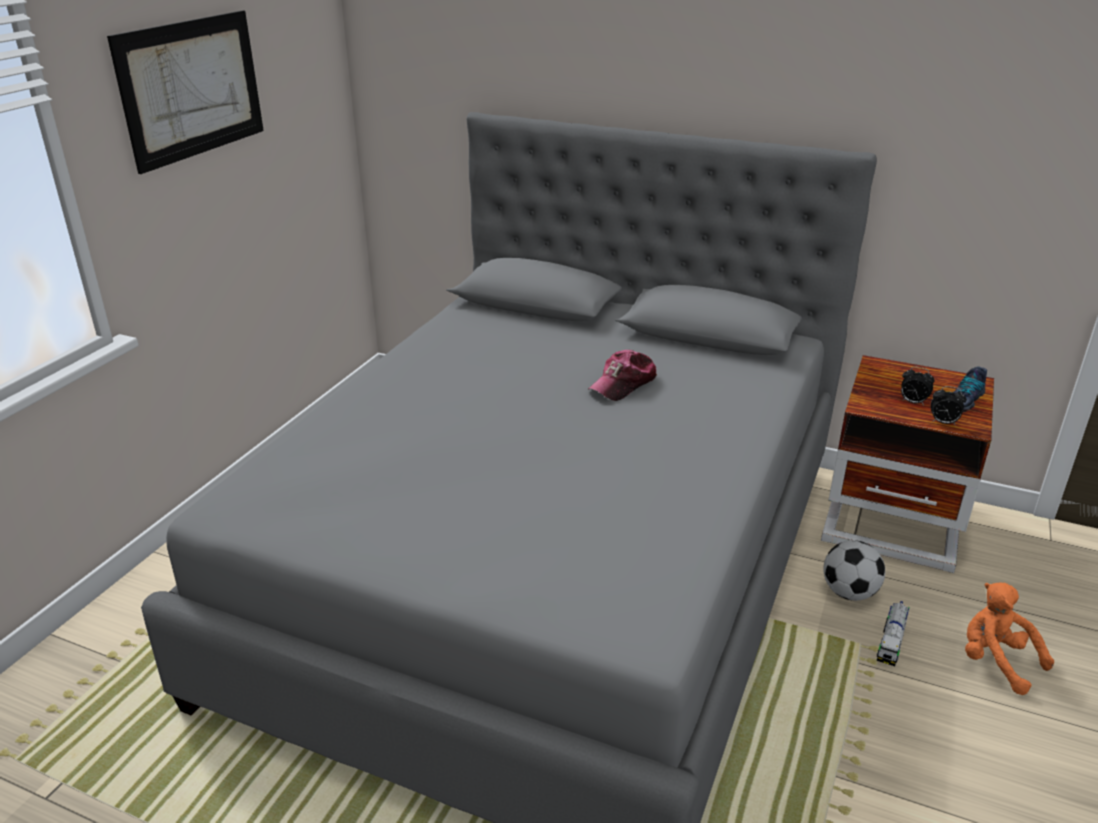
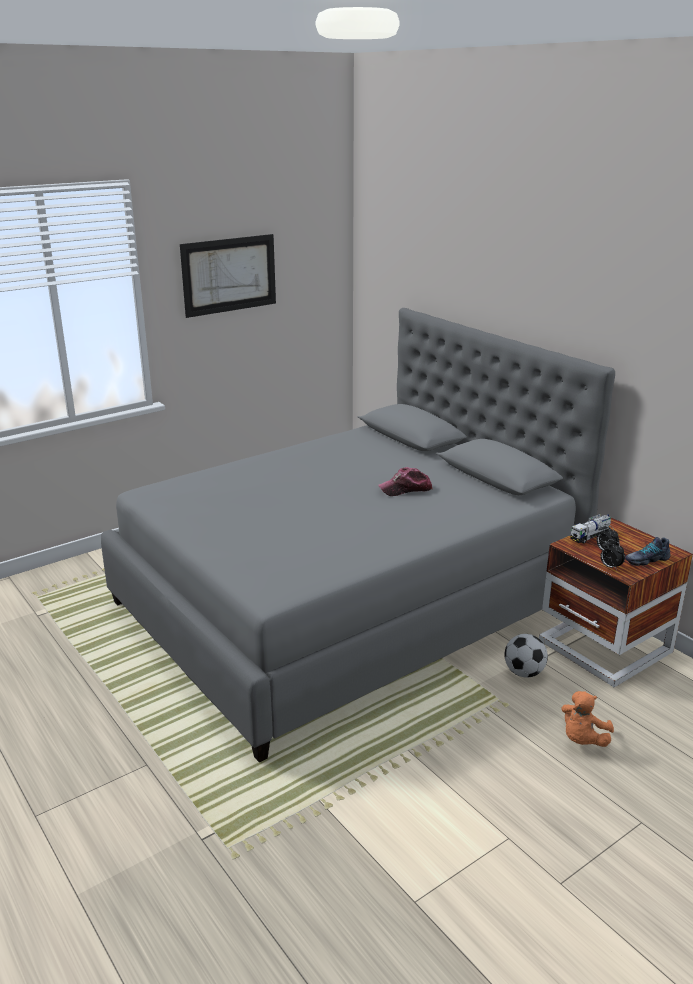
camera: 30 degrees right, 5 degrees down
(890, 643) = (520, 706): toy truck -> toy truck (590, 536)
(995, 661) = (582, 740): orange plush toy -> orange plush toy turned 135 degrees counterclockwise

